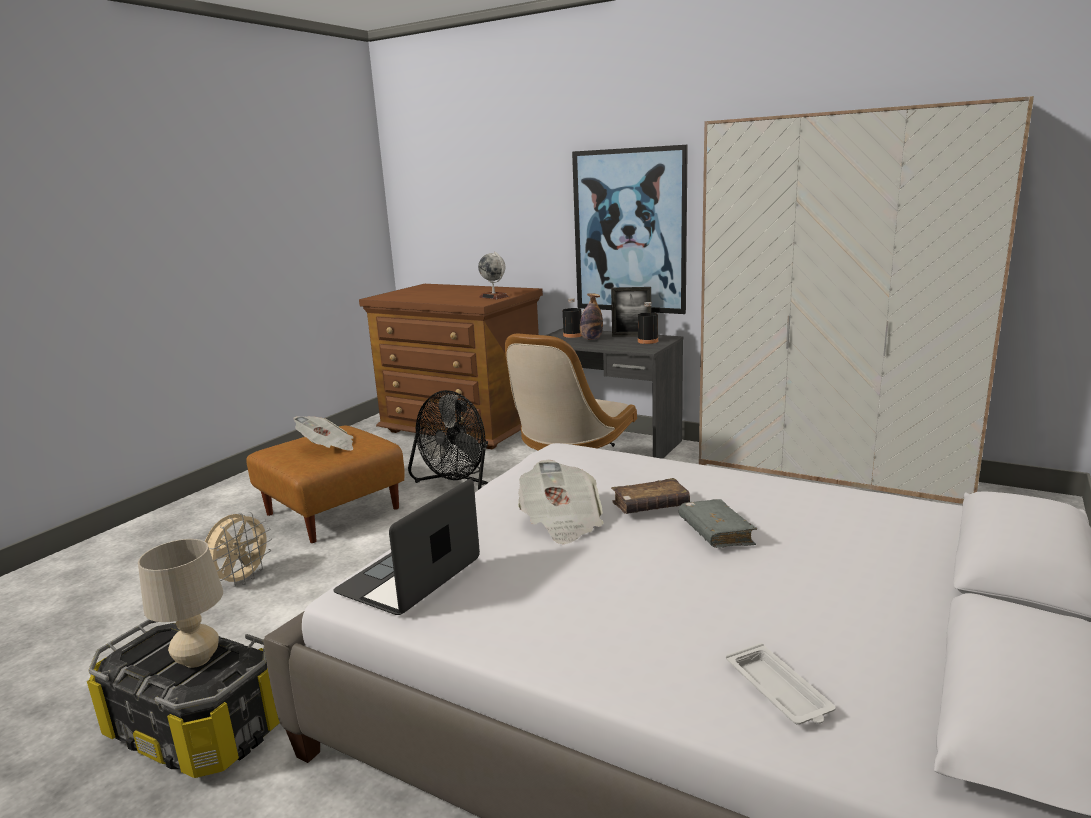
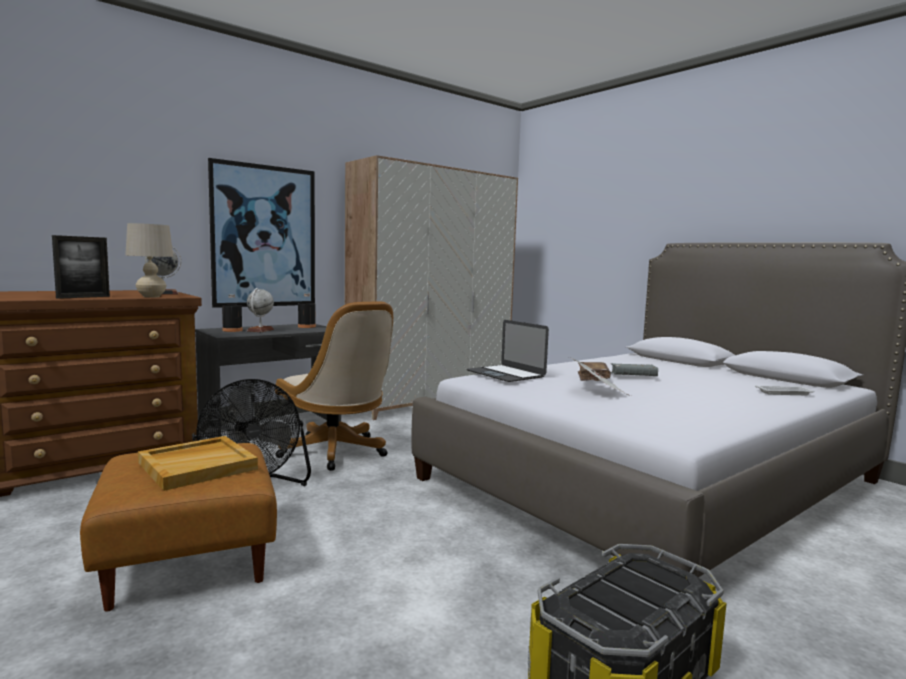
camera: 70 degrees left, 10 degrees down
(197, 659) = (637, 582): beige table lamp -> beige table lamp (151, 296)
(242, 579) = (299, 642): beige fan -> none
(327, 447) = (198, 465): newspaper -> beige tray
(409, 576) = (665, 424): laptop -> laptop (505, 374)
(591, 339) = (260, 330): bottle -> globe
(631, 336) = (279, 326): picture frame -> picture frame (83, 297)

